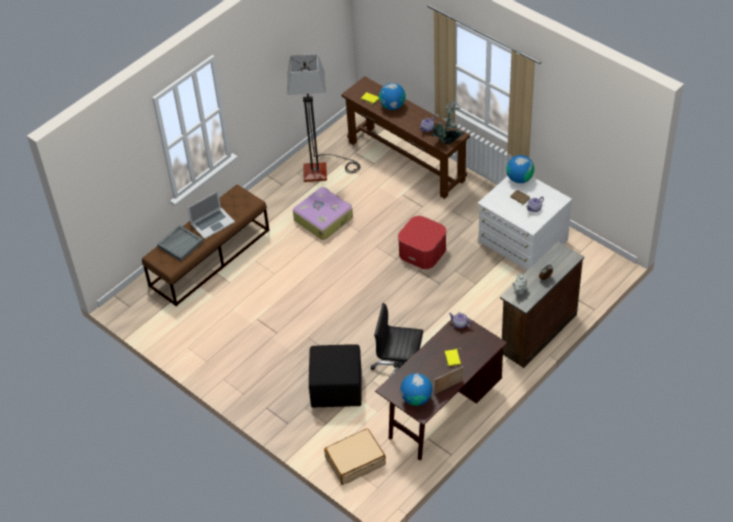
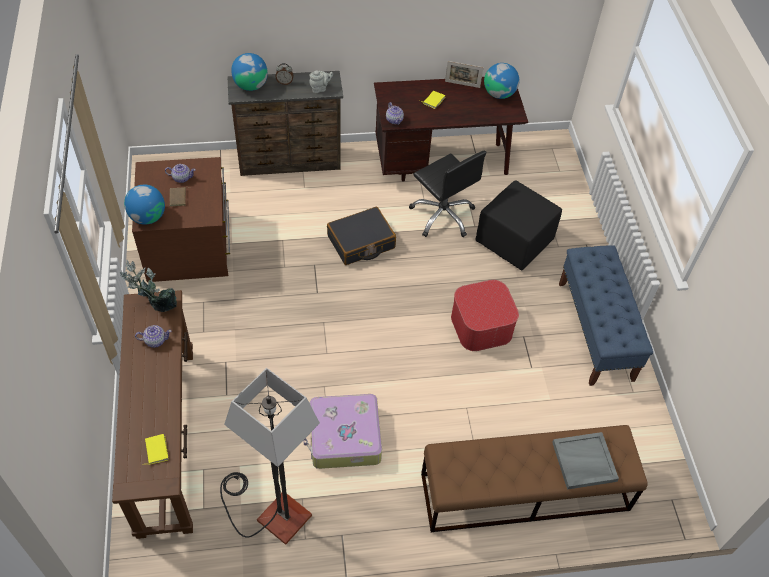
camera: 145 degrees left, 5 degrees up
(212, 223) = (519, 462): laptop -> none
(236, 367) = (595, 331): none -> blue bench
(355, 461) = (552, 177): beige suitcase -> none
(392, 106) = (146, 412): globe -> globe (250, 85)
(422, 251) = (289, 310): ottoman -> ottoman (481, 325)
(429, 316) = (361, 242): none -> black suitcase
(522, 242) = (189, 245): white dresser -> brown dresser

